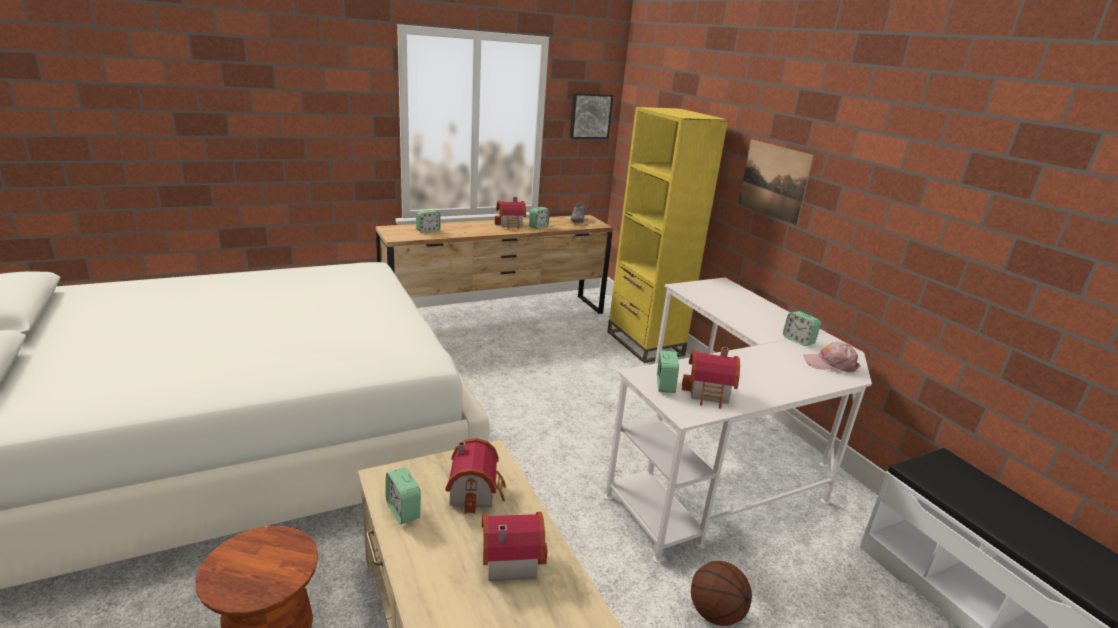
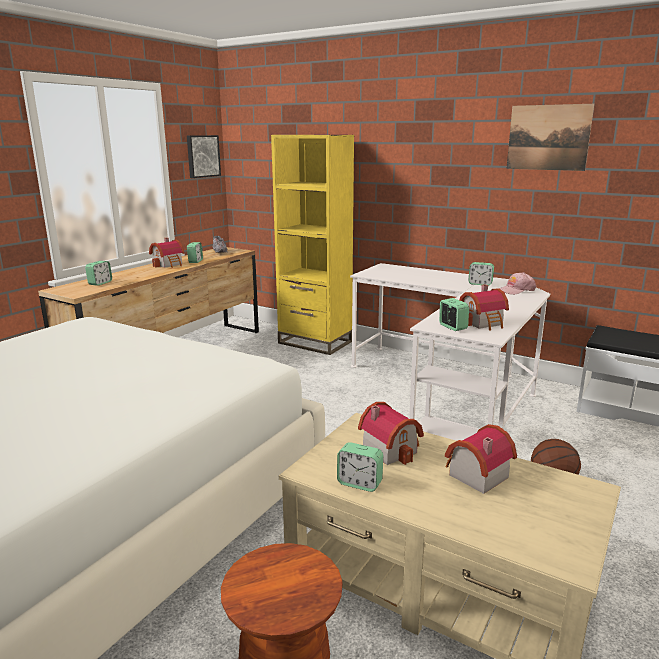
camera: 30 degrees left, 5 degrees down
(774, 181) = (408, 175): picture -> picture (548, 137)

